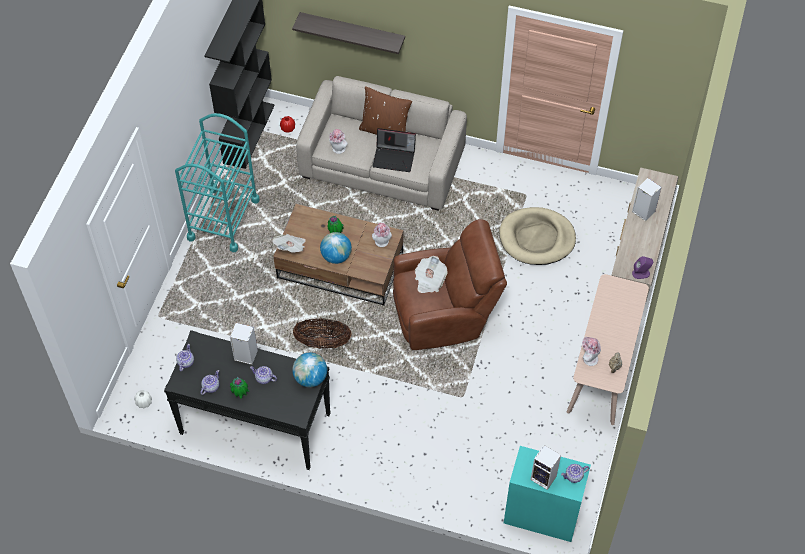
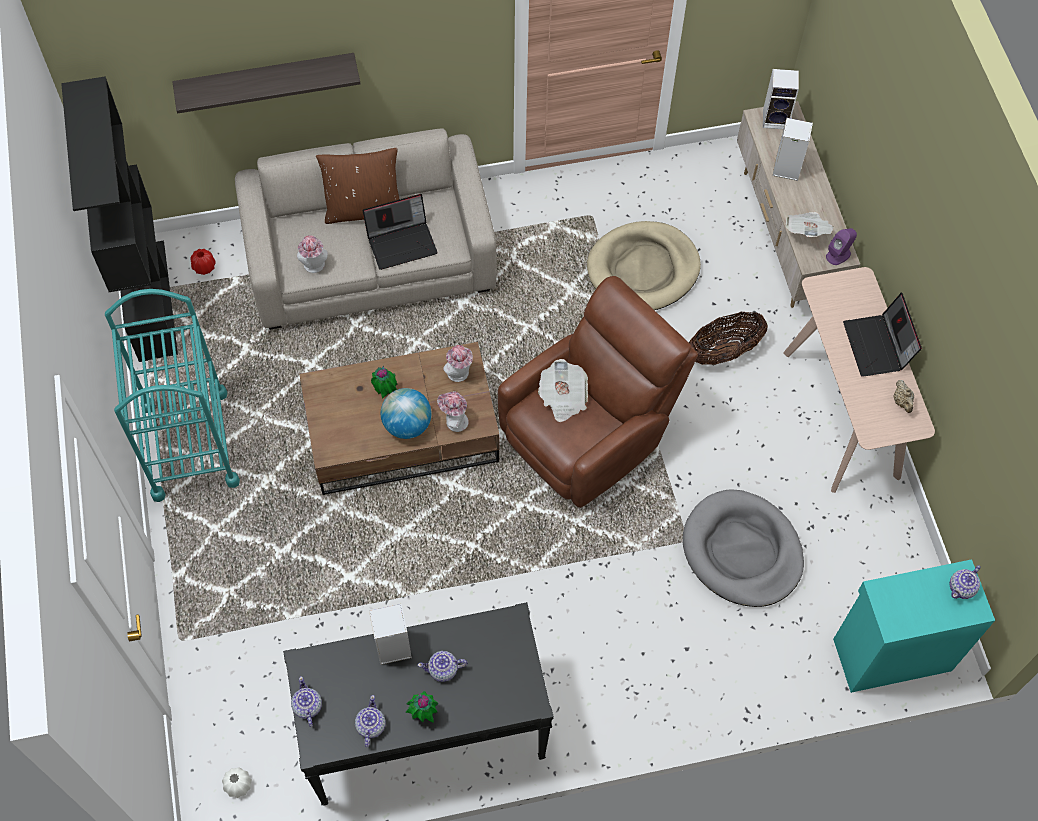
camera: 30 degrees left, 5 degrees up
(291, 248) = (333, 443): newspaper -> newspaper (806, 231)
(310, 378) = (511, 634): globe -> none
(323, 342) = (447, 558): basket -> basket (723, 352)
(491, 418) = (742, 551): none -> grey dog bed
(544, 478) = (926, 611): speaker -> speaker (776, 119)
(589, 358) = (861, 406): hat -> hat (454, 421)
(621, 330) = (877, 346): none -> laptop

